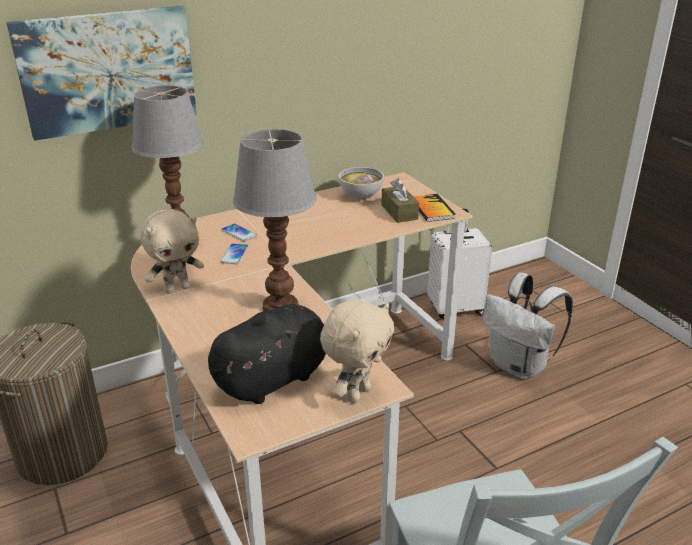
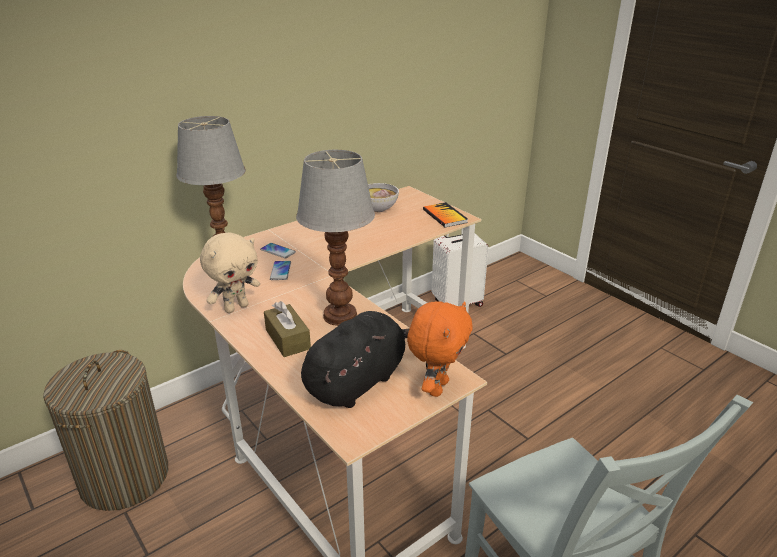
camera: 10 degrees left, 0 degrees up
(108, 71) = (146, 105): picture -> none
(356, 393) = (436, 387): beige plush toy -> orange plush toy
(399, 212) = (417, 221): brown tissue box -> brown tissue box (287, 339)
(519, 366) = (524, 347): white backpack -> none

